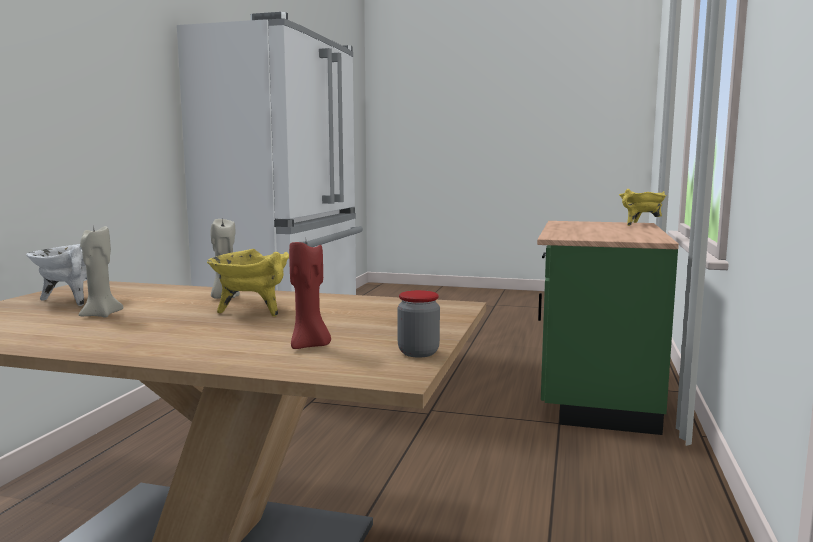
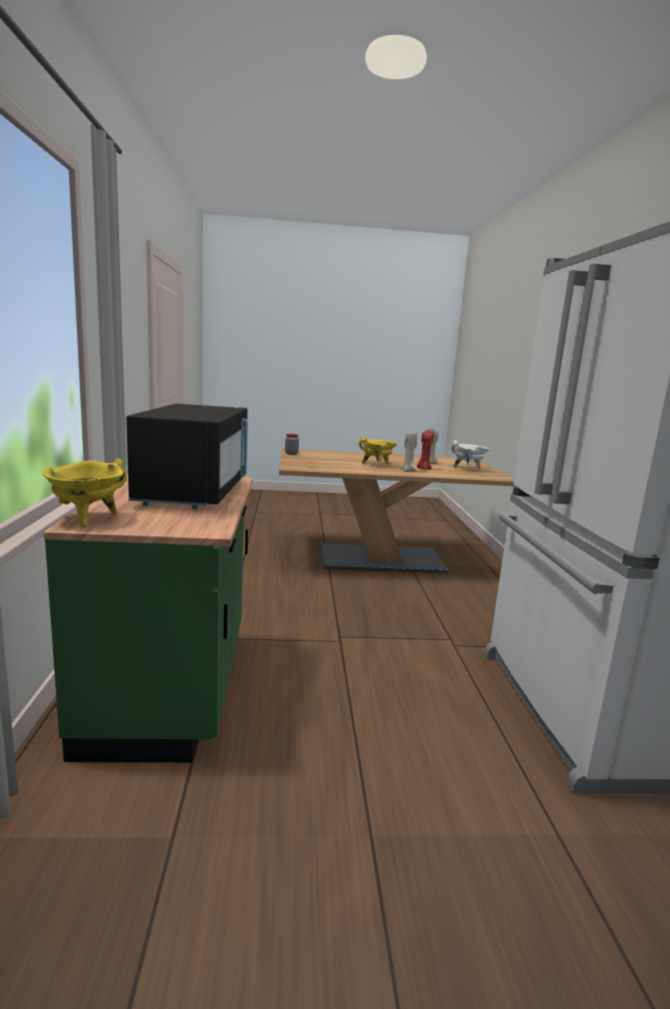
camera: 160 degrees right, 5 degrees up
(309, 346) = (328, 455): red candle -> red candle (423, 468)
(586, 231) = (195, 493): none -> black microwave

